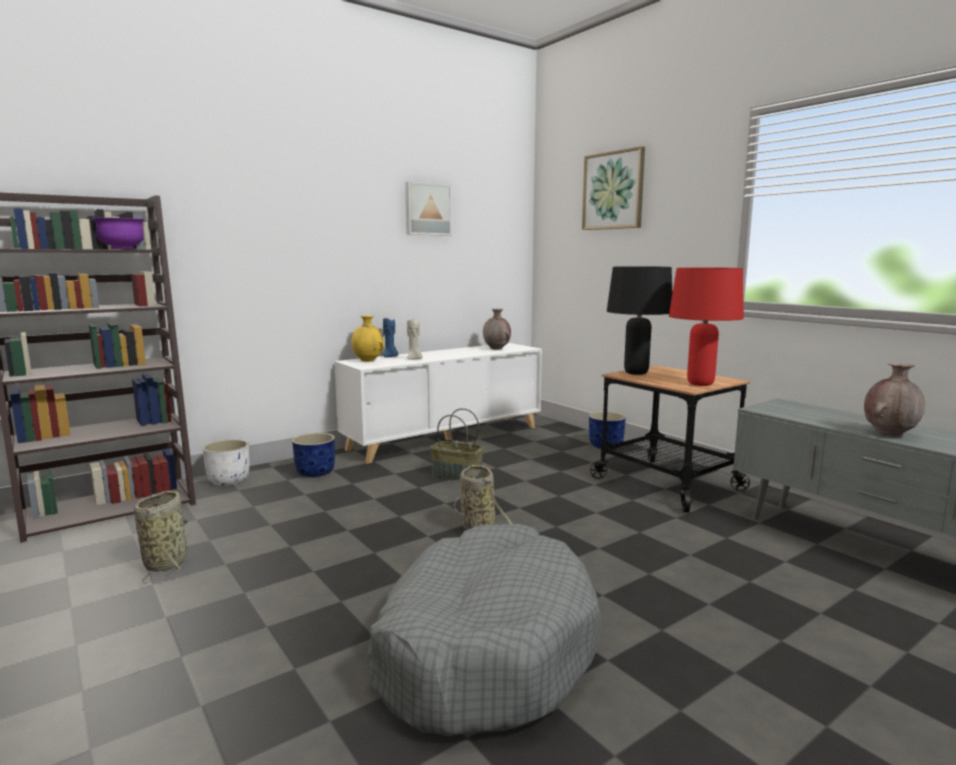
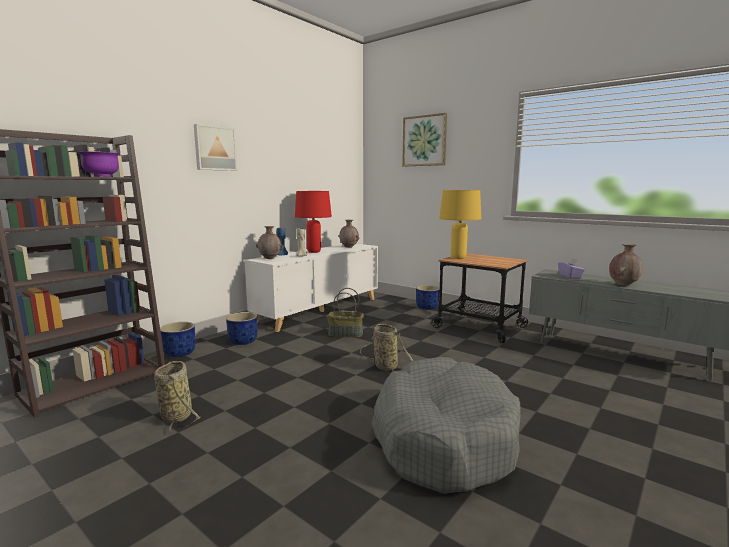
camera: 15 degrees left, 0 degrees up
(228, 480) = (179, 353): white planter -> blue planter
(368, 361) = (270, 258): yellow vase -> brown vase
(427, 209) = (301, 150): picture -> picture (214, 148)
(635, 373) = (457, 258): black table lamp -> yellow table lamp
(700, 384) = (503, 262): red table lamp -> red table lamp (314, 252)
(805, 414) = (570, 277): none -> purple tissue box

